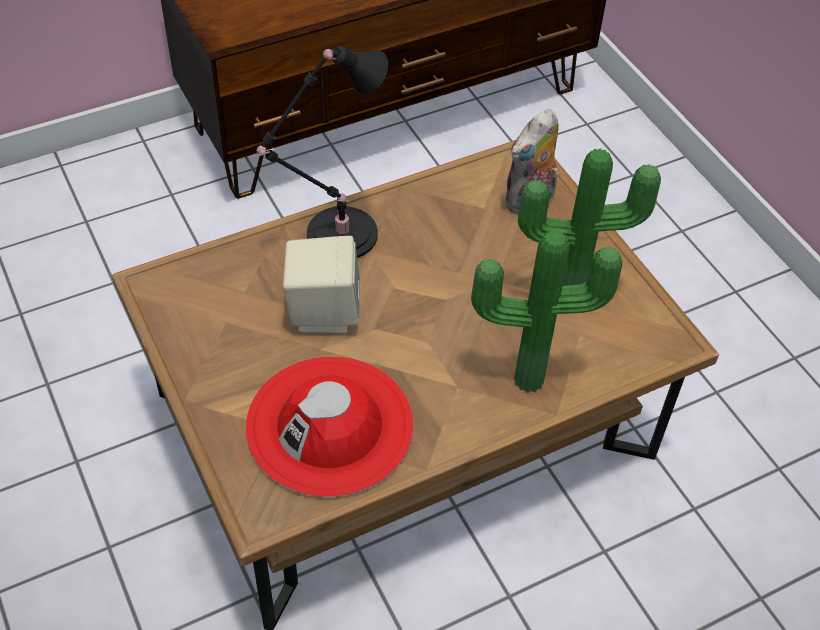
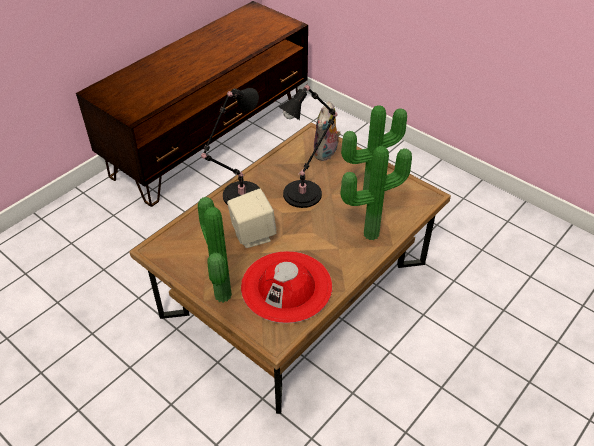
camera: 20 degrees left, 5 degrees down
(212, 403) = (219, 296): none -> potted plant
(453, 264) = (305, 192): none -> black table lamp

